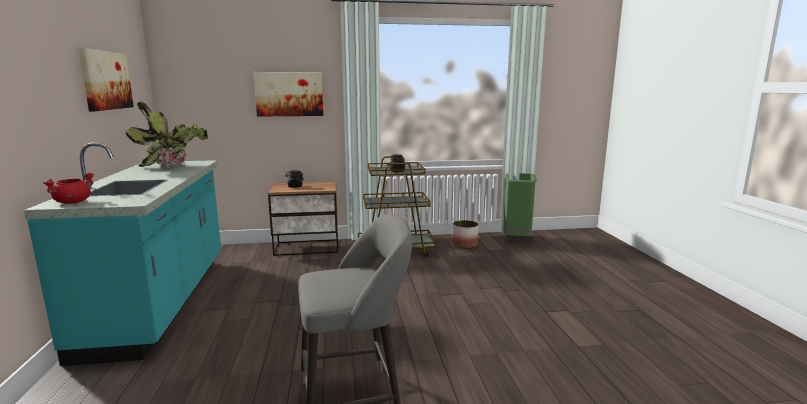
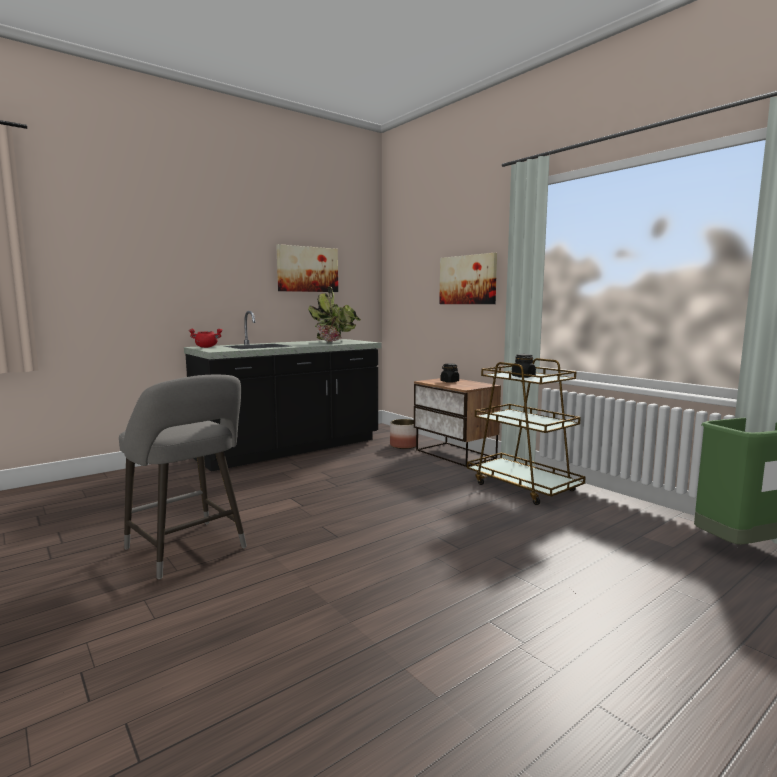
camera: 60 degrees right, 5 degrees down
(161, 301) = (291, 449): turquoise counter -> black counter
(465, 244) = (624, 517): planter -> planter (404, 446)

